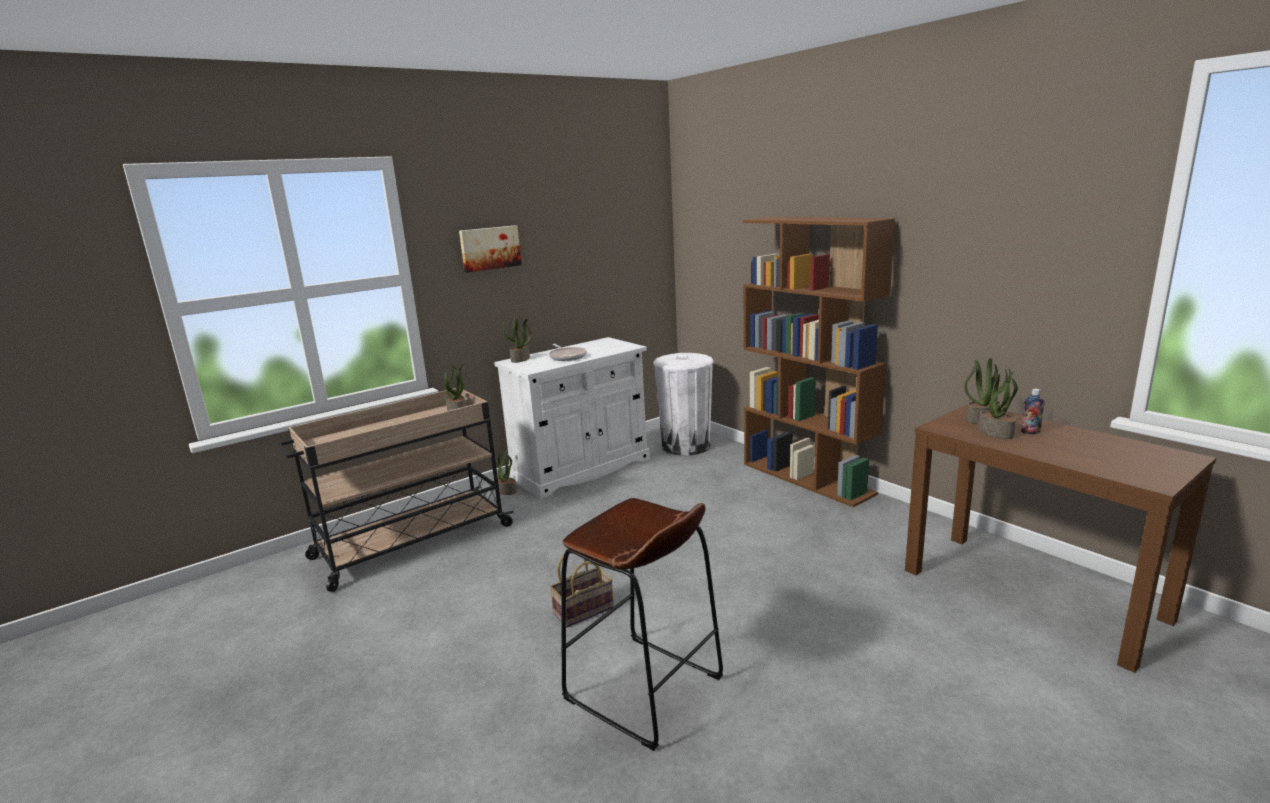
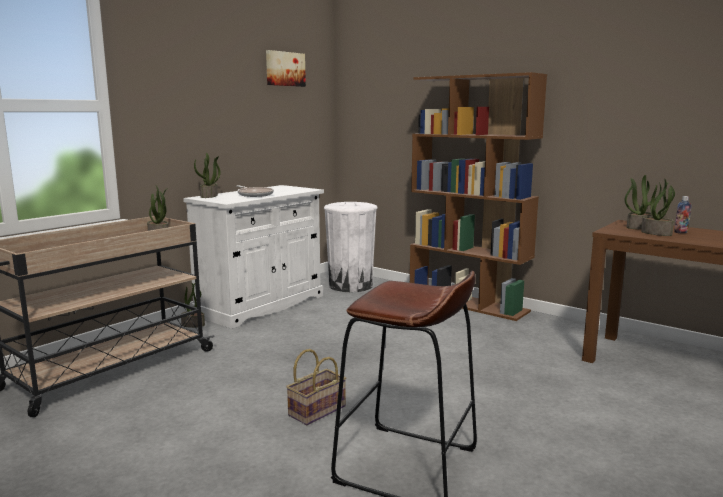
camera: 15 degrees left, 5 degrees down
(490, 248) = (183, 88): picture -> picture (284, 69)

